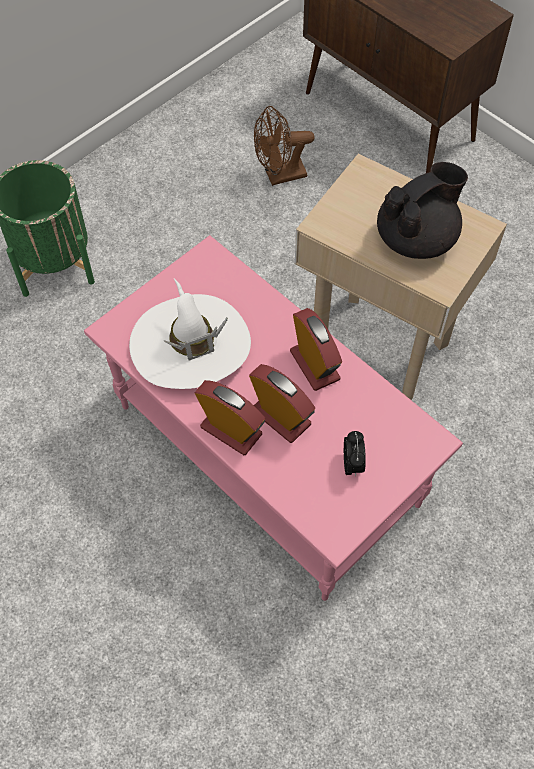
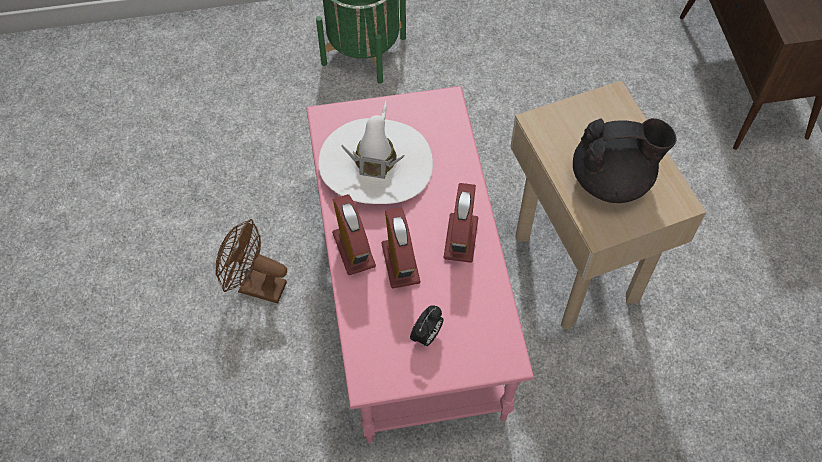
camera: 35 degrees right, 0 degrees up
(279, 176) = (600, 77): brown fan -> brown fan (255, 286)

